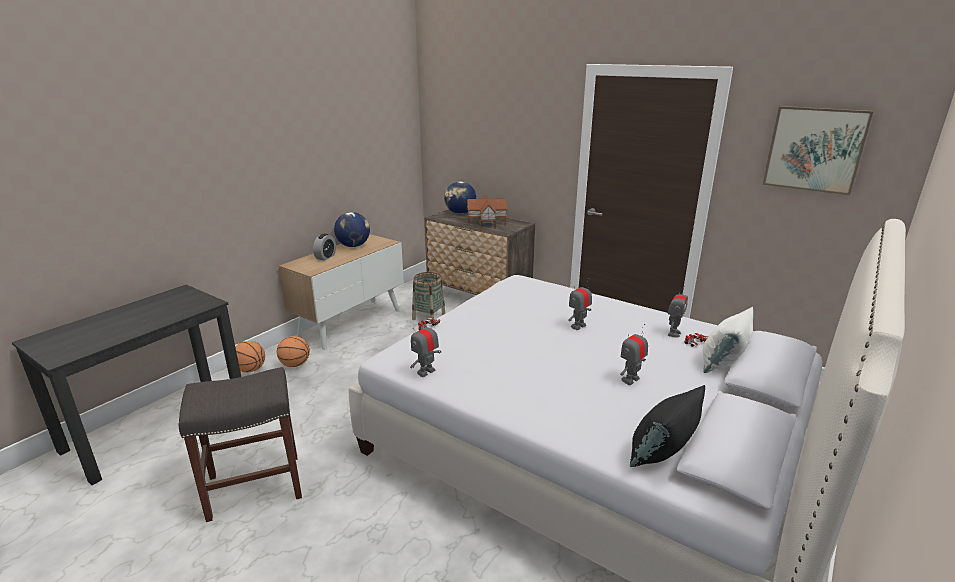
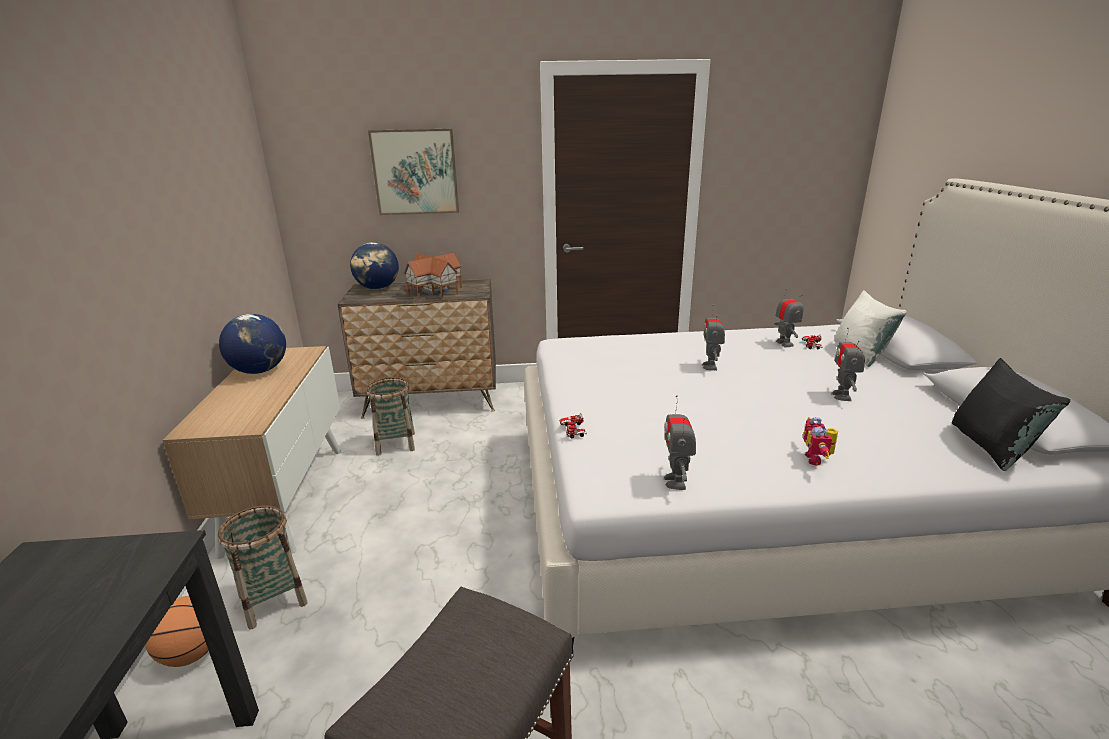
camera: 40 degrees left, 0 degrees up
(295, 364) = (273, 600): basketball -> basket
(325, 257) = (238, 399): alarm clock -> none
(523, 400) = (817, 459): none -> toy robot
(814, 149) = (790, 140): picture -> picture (415, 172)

